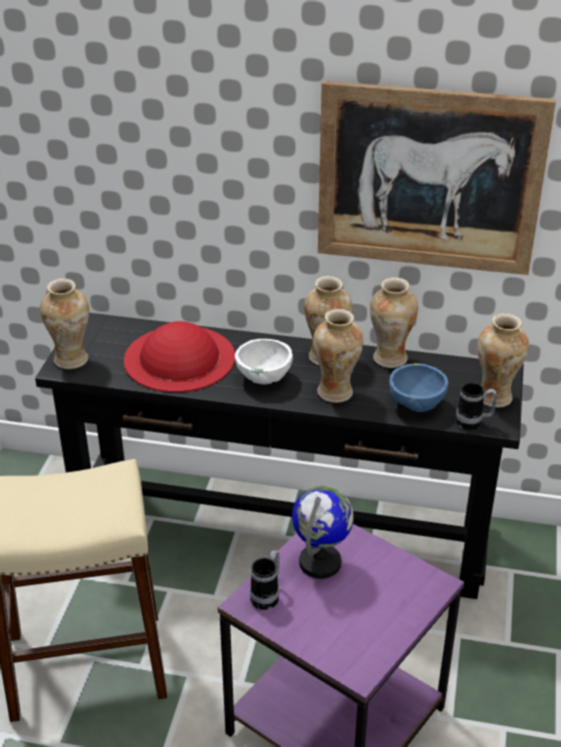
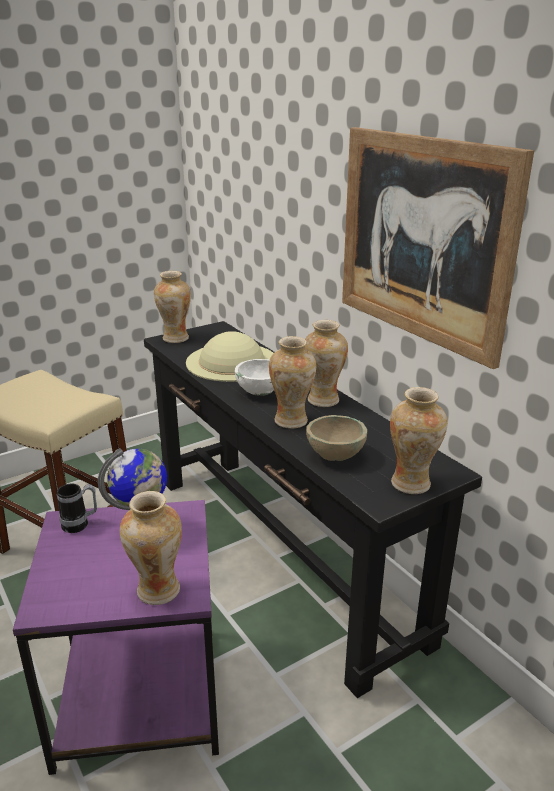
camera: 45 degrees right, 10 degrees down
(179, 358) = (231, 361): red hat -> beige hat
(389, 359) = (368, 421): vase -> vase (157, 591)
(417, 405) = (336, 456): blue bowl -> beige bowl
(474, 423) = (359, 490): mug -> none

